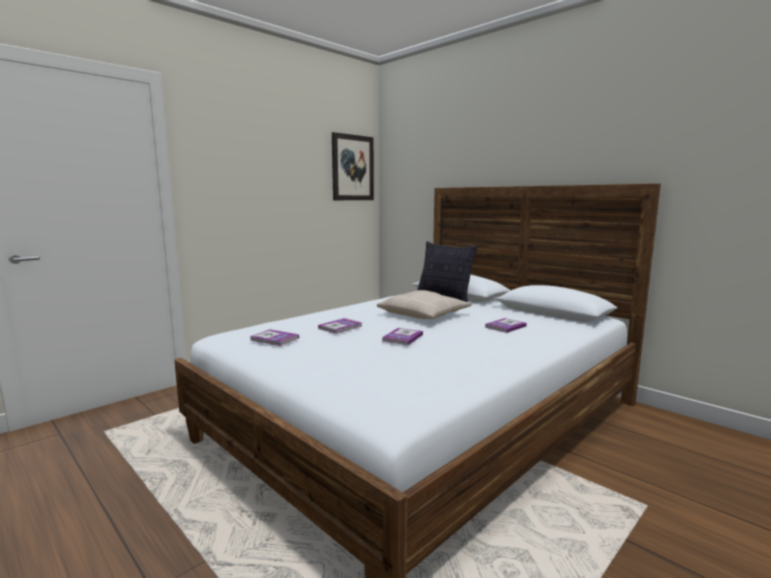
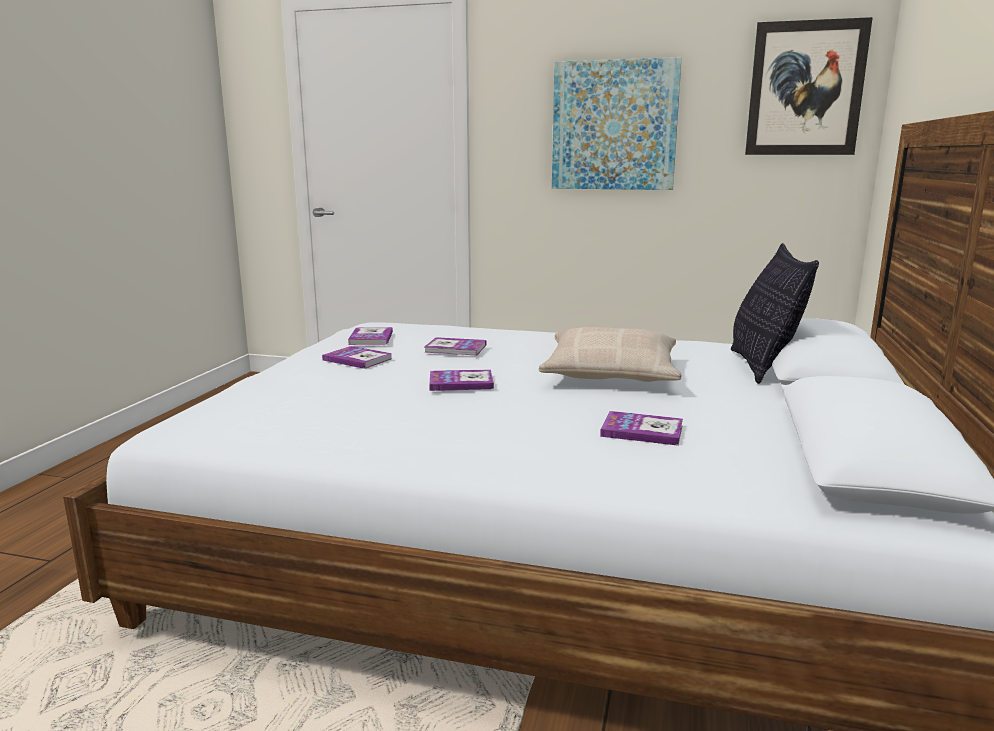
camera: 60 degrees right, 5 degrees up
(270, 183) = (614, 126): none -> picture
(315, 350) = (357, 359): none -> book

